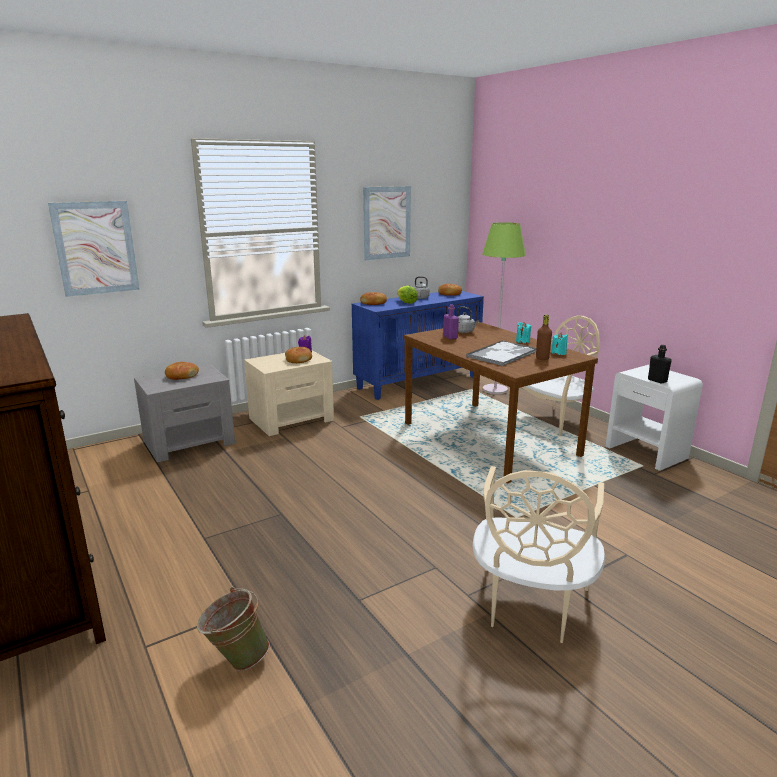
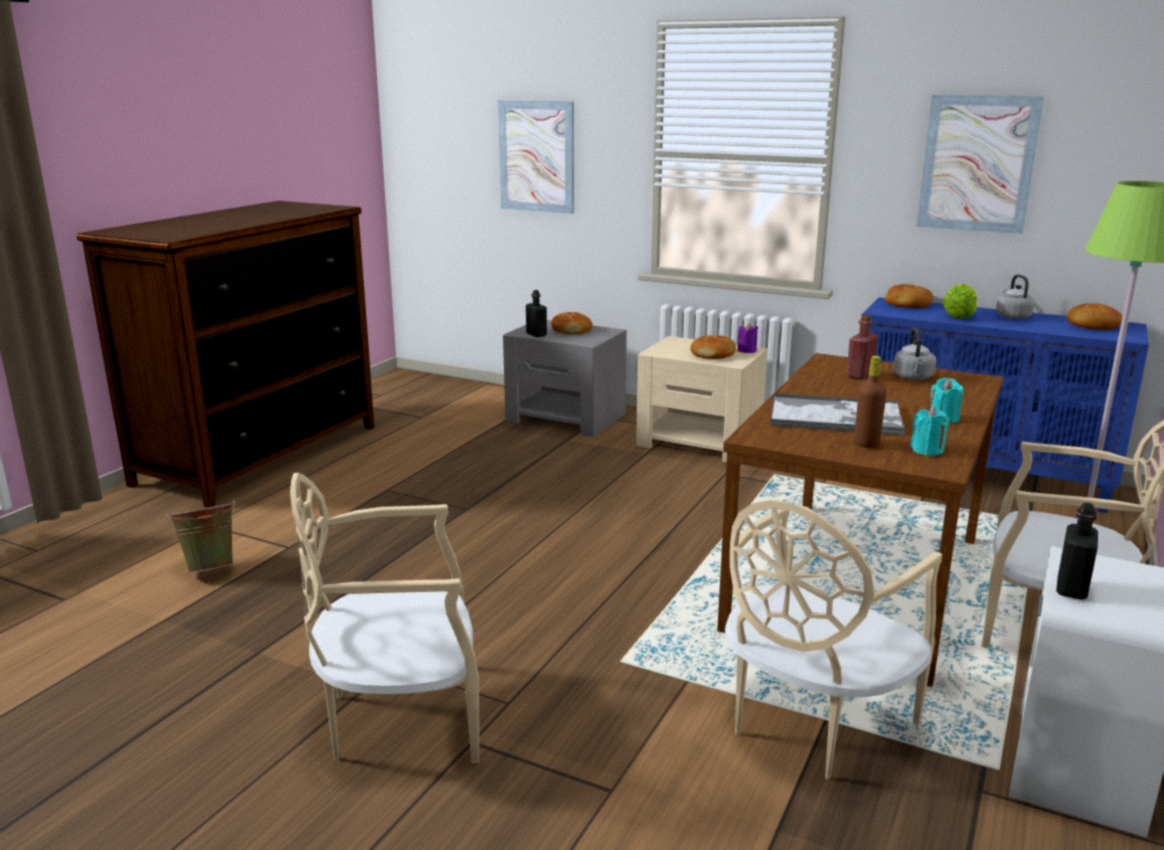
camera: 60 degrees right, 0 degrees up
(169, 386) = (536, 334): none -> black bottle
(450, 337) = (860, 375): purple bottle -> red bottle
(595, 489) = (811, 723): none -> beige chair

